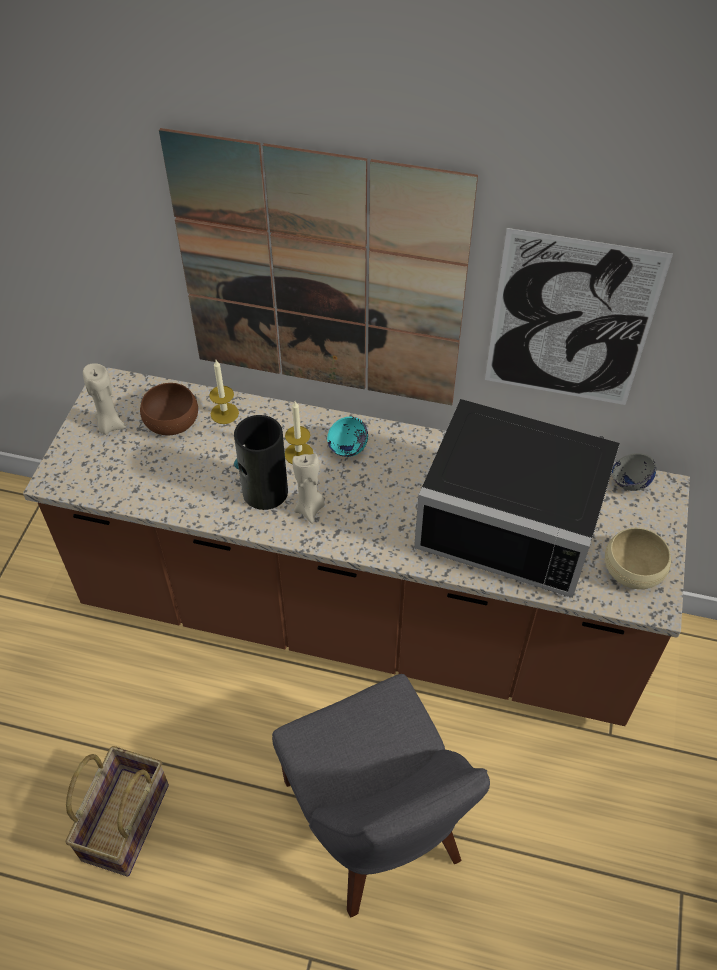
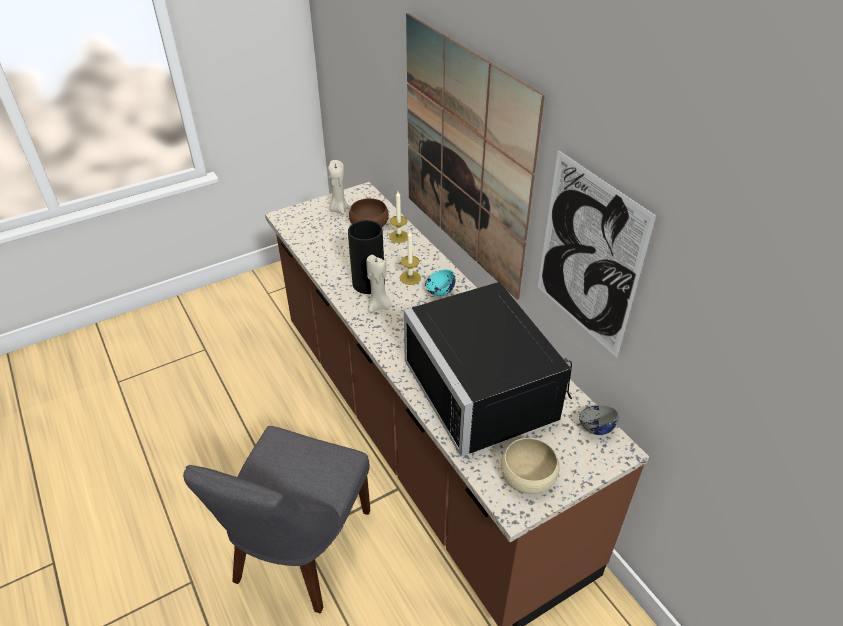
camera: 45 degrees right, 10 degrees down
(124, 820) = (198, 436): basket -> none

